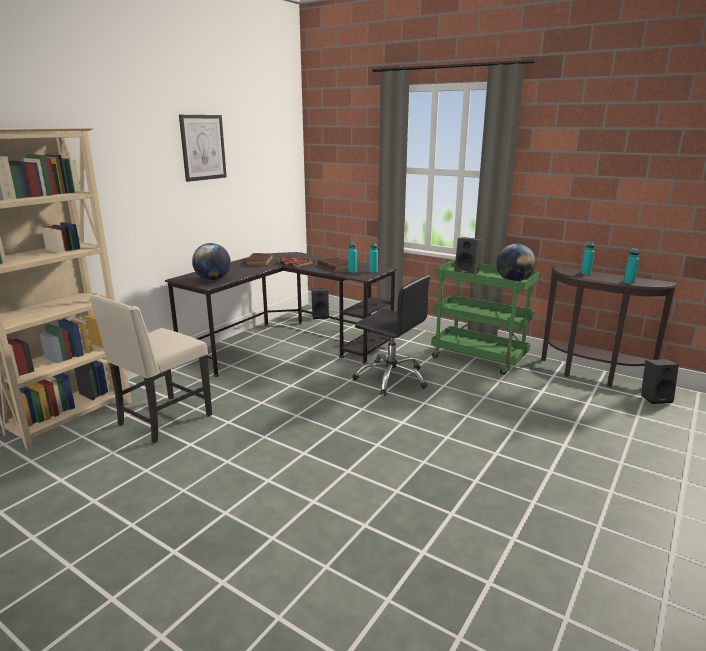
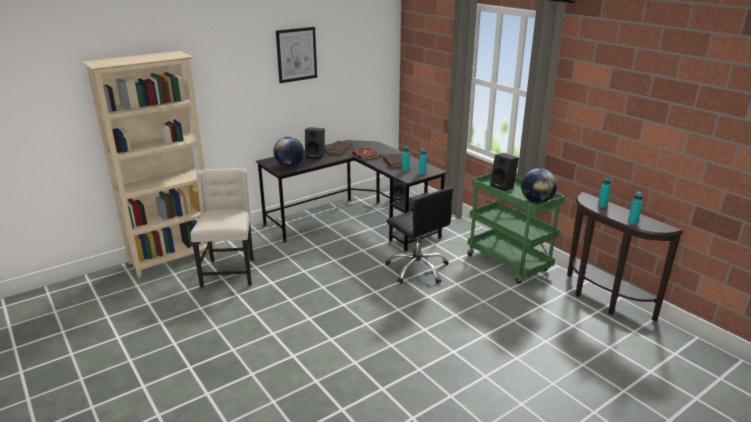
camera: 20 degrees right, 5 degrees up
(163, 420) = (229, 272): beige chair -> beige chair turned 120 degrees clockwise
(655, 398) = (645, 334): black speaker -> black speaker (316, 156)

